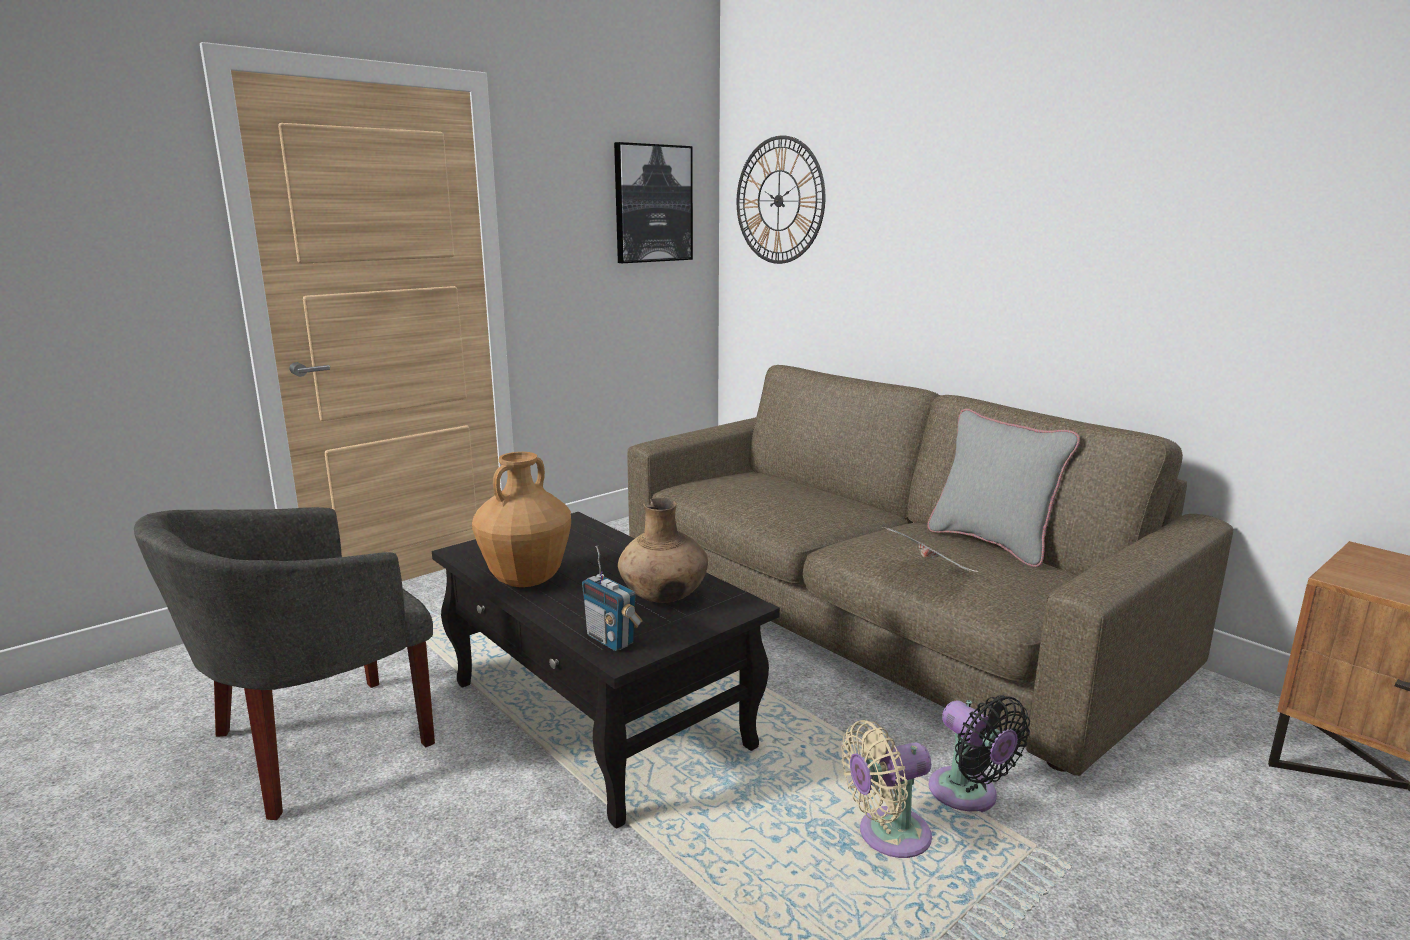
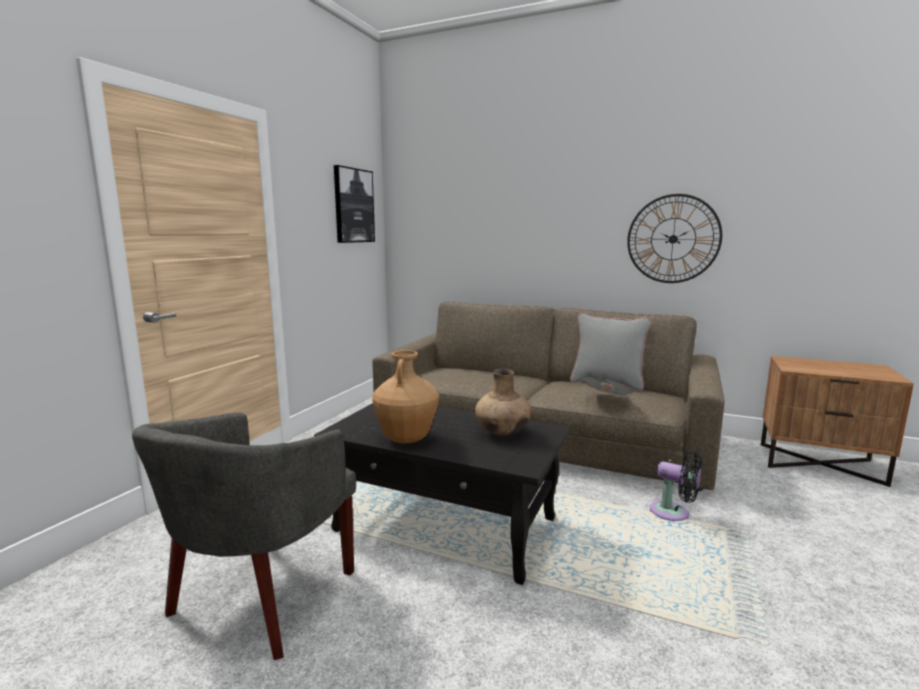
camera: 25 degrees left, 5 degrees down
(611, 640) = (506, 460): radio -> none
(779, 200) = (430, 205): wall clock -> wall clock (673, 239)
(887, 836) = (659, 543): beige fan -> none

